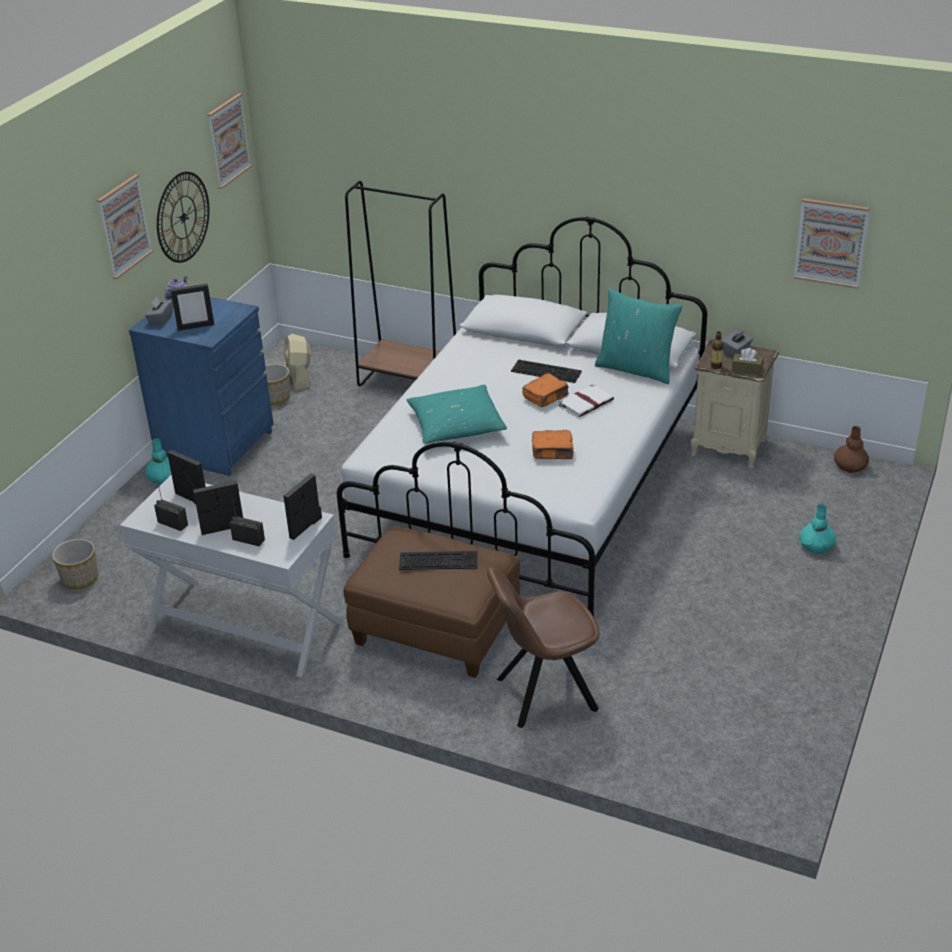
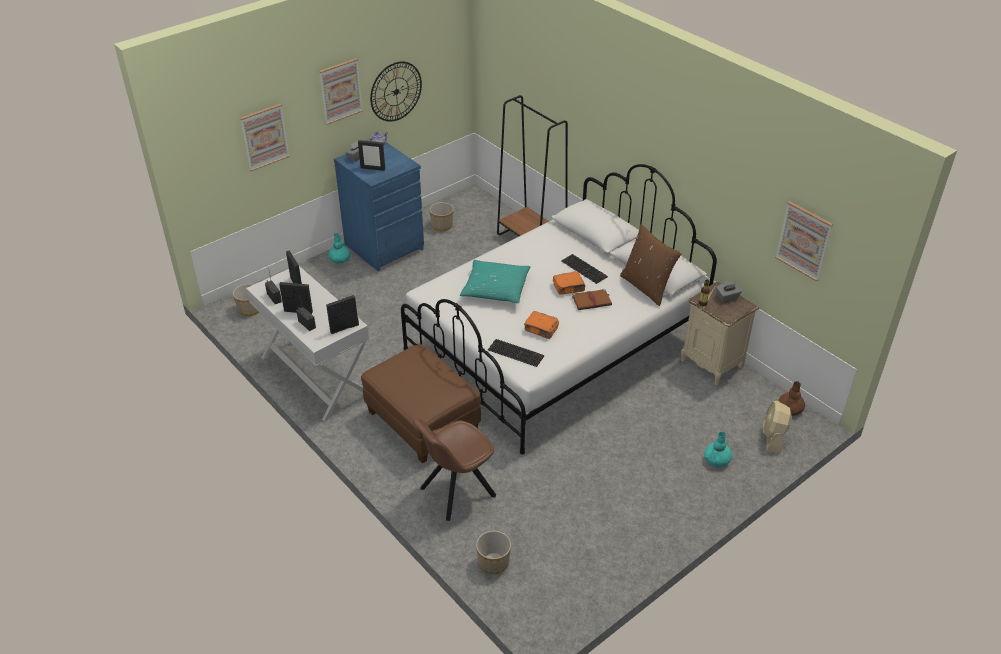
camera: 25 degrees right, 5 degrees up
(228, 140) = (447, 45): picture -> picture (264, 137)
(299, 378) = (466, 216): beige fan -> beige fan (773, 437)
(439, 560) = (426, 378): keyboard -> keyboard (516, 353)
(545, 694) = (457, 492): brown chair -> brown chair turned 45 degrees counterclockwise
(586, 402) = (592, 301): white book -> brown book
(636, 369) = (646, 287): turquoise pillow -> brown pillow
(656, 754) = (494, 562): none -> planter
(747, 369) = (723, 313): brown tissue box -> none

